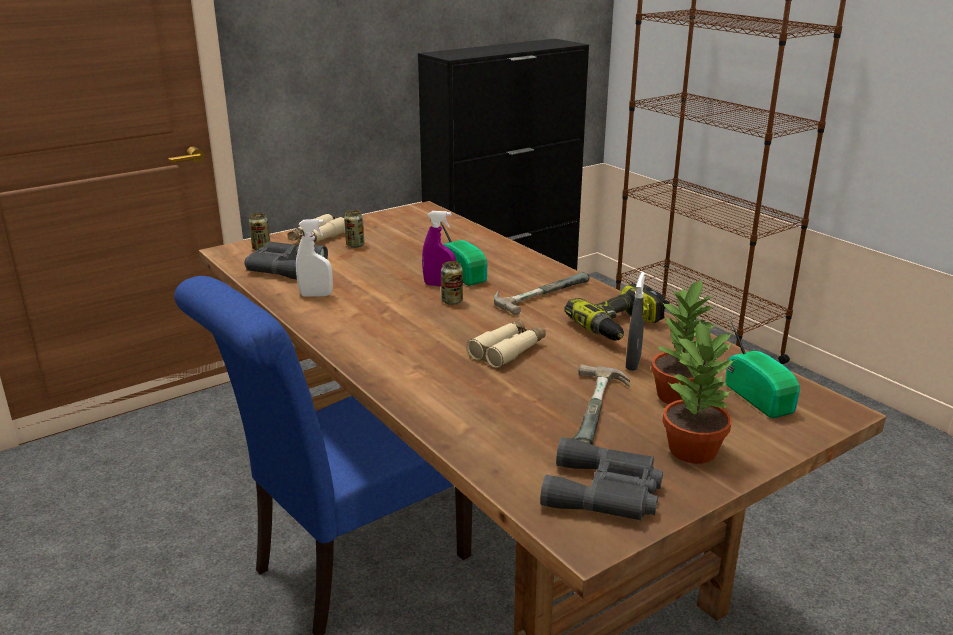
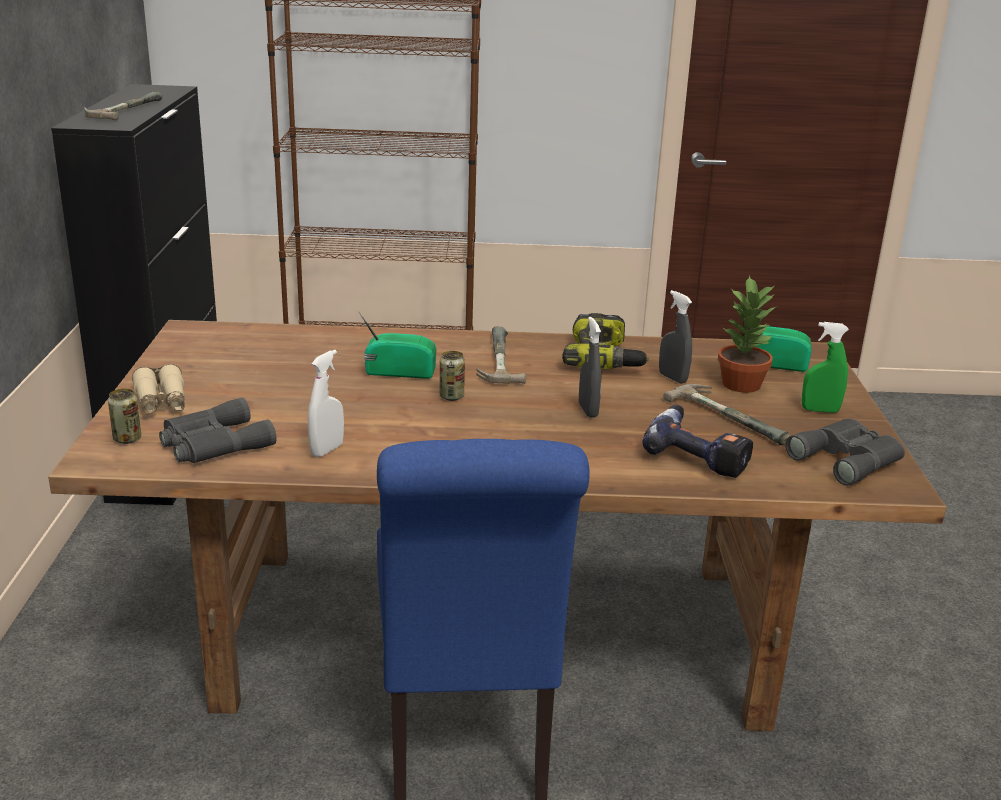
camera: 55 degrees left, 0 degrees up
(355, 245) = (223, 391): can -> none
(439, 285) = (405, 389): purple spray bottle -> none
(489, 49) = (122, 109): none -> hammer
(501, 415) = (698, 453): none -> power drill
(508, 350) = (588, 410): beige binoculars -> grey spray bottle
(693, 449) = (820, 410): potted plant -> green spray bottle

